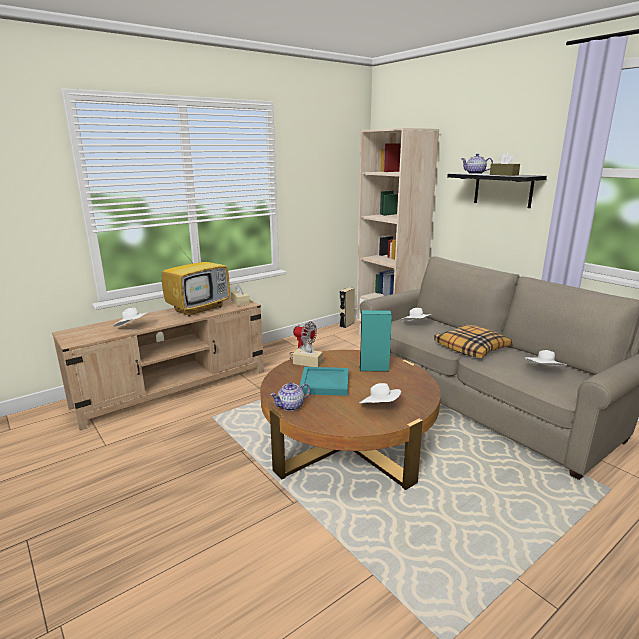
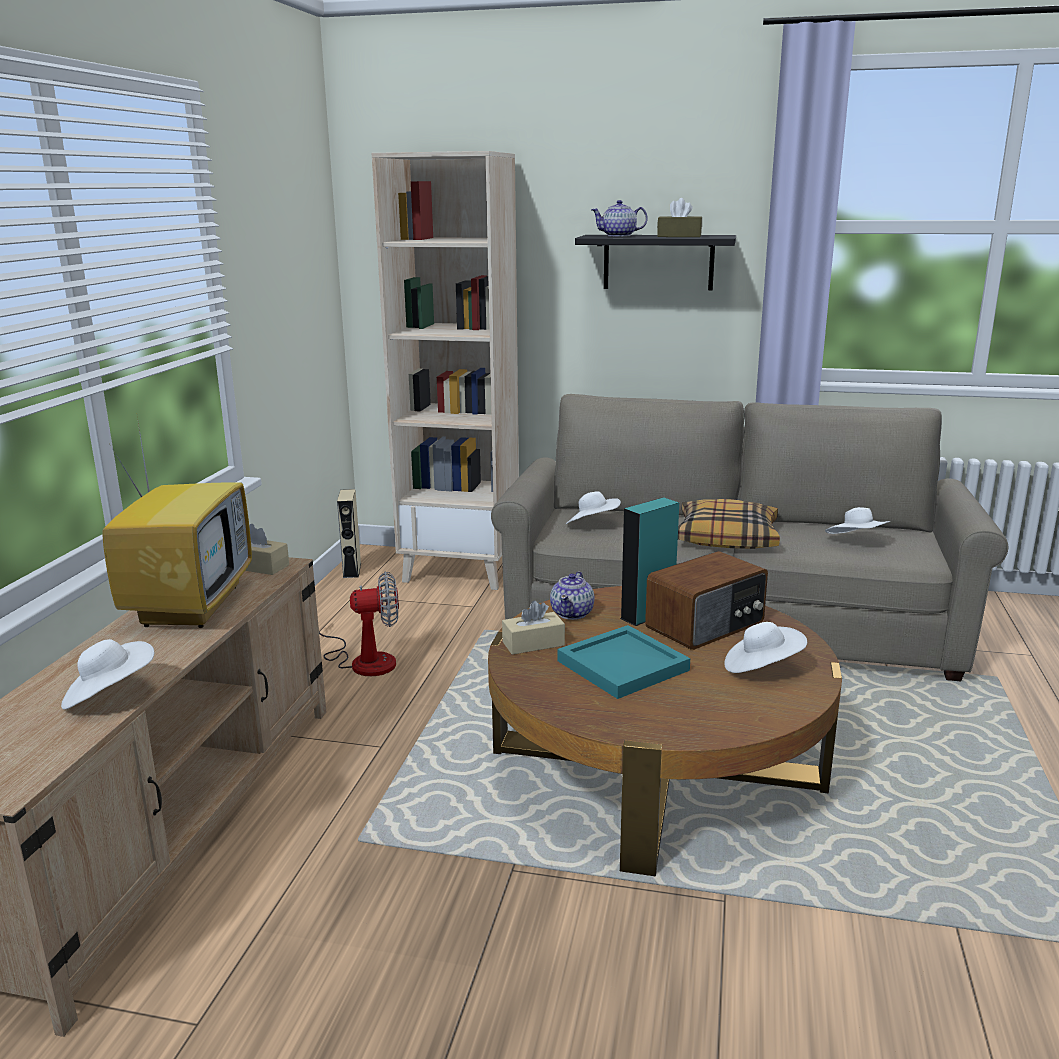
camera: 40 degrees left, 0 degrees up
(291, 406) = (645, 723): teapot -> teapot (572, 613)
(390, 382) = (706, 625): none -> radio

